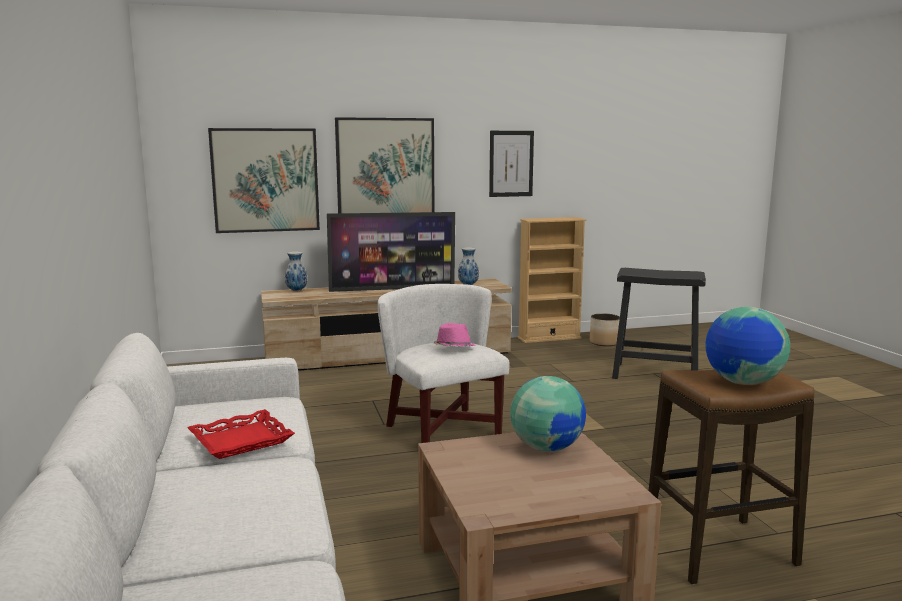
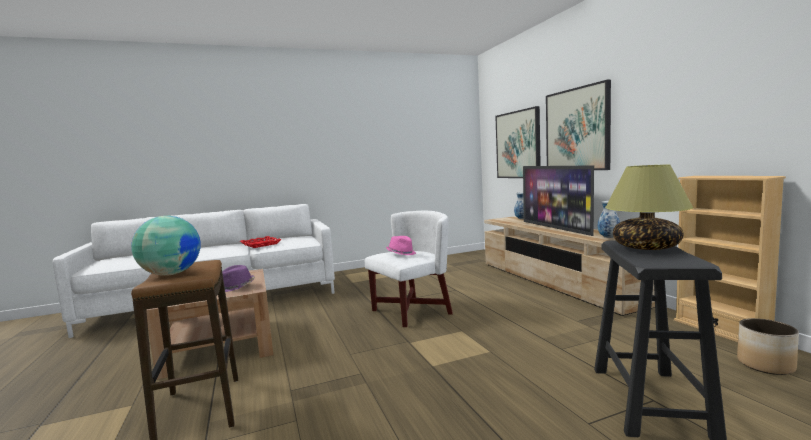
camera: 85 degrees right, 5 degrees down
(511, 163) = (687, 111): picture -> none
(546, 448) = (236, 287): globe -> purple hat
(648, 271) = (647, 247): none -> table lamp

